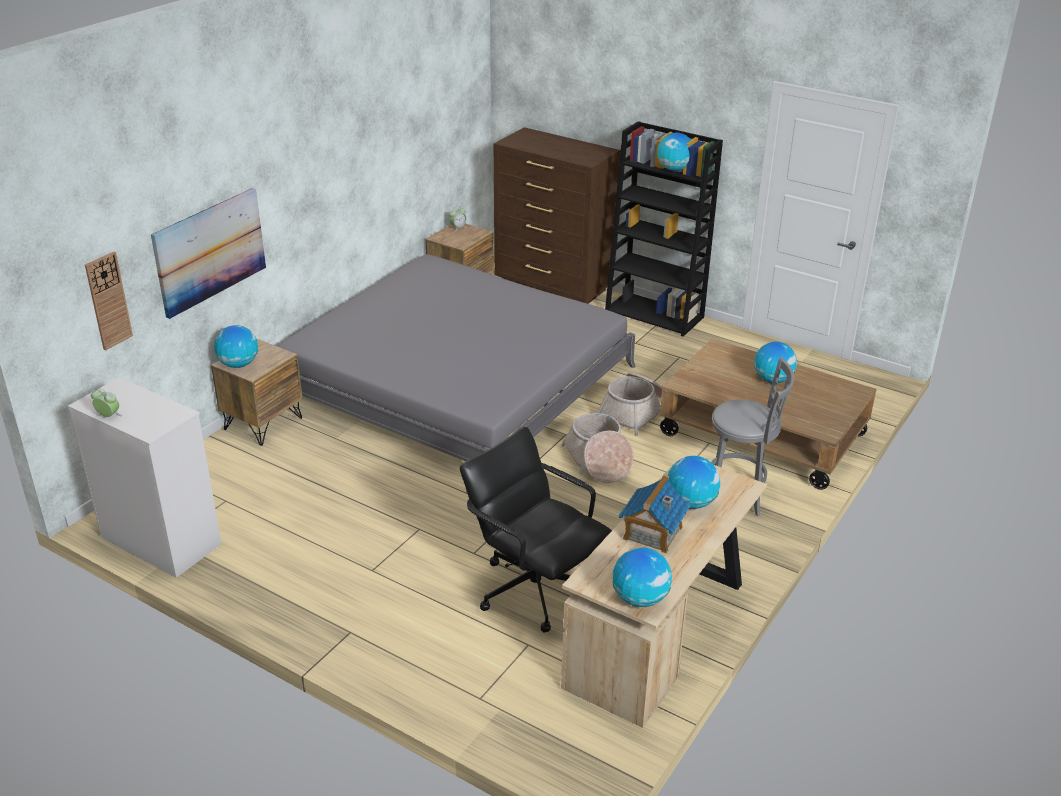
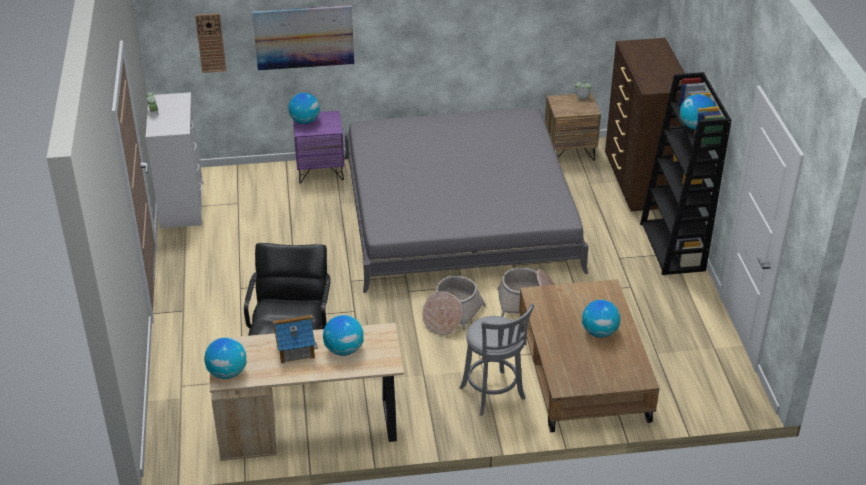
camera: 50 degrees right, 5 degrees up
(263, 423) = (320, 170): brown nightstand -> purple nightstand

